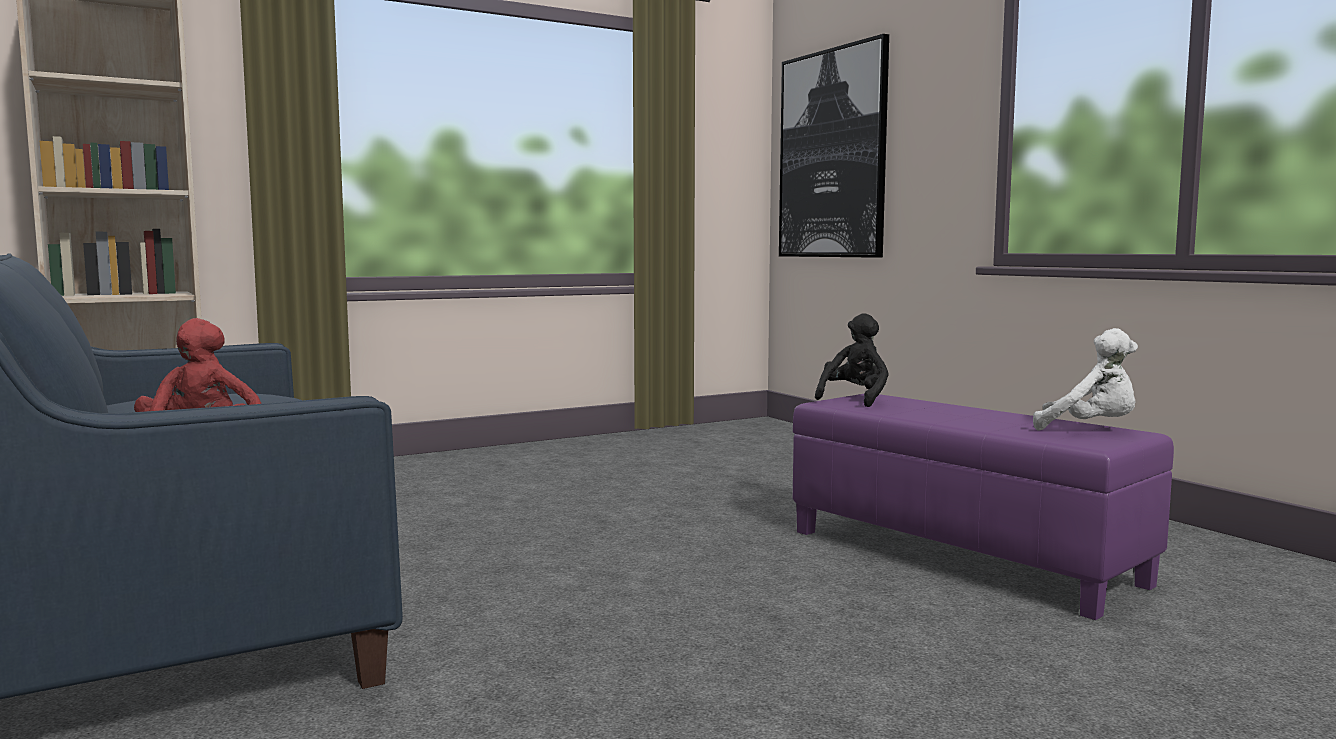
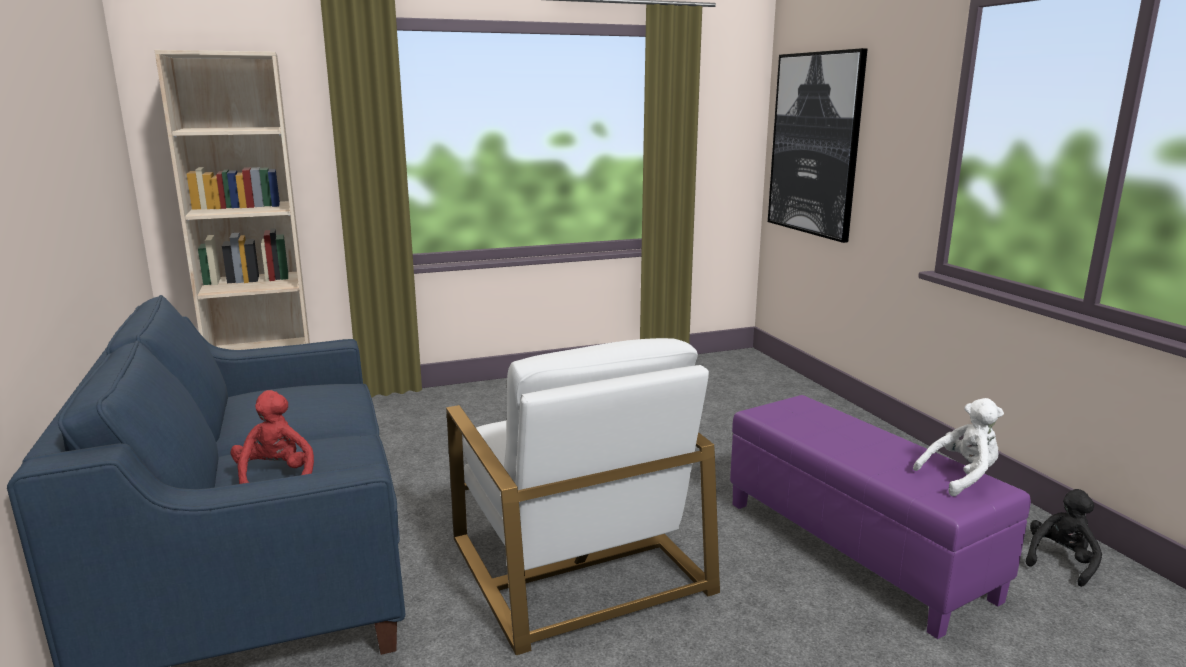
camera: 10 degrees right, 10 degrees up
(614, 590) = (576, 563): none -> white armchair
(855, 399) = (785, 407): black plush toy -> black plush toy (1060, 562)
(1089, 429) = (961, 477): white plush toy -> white plush toy turned 60 degrees counterclockwise

